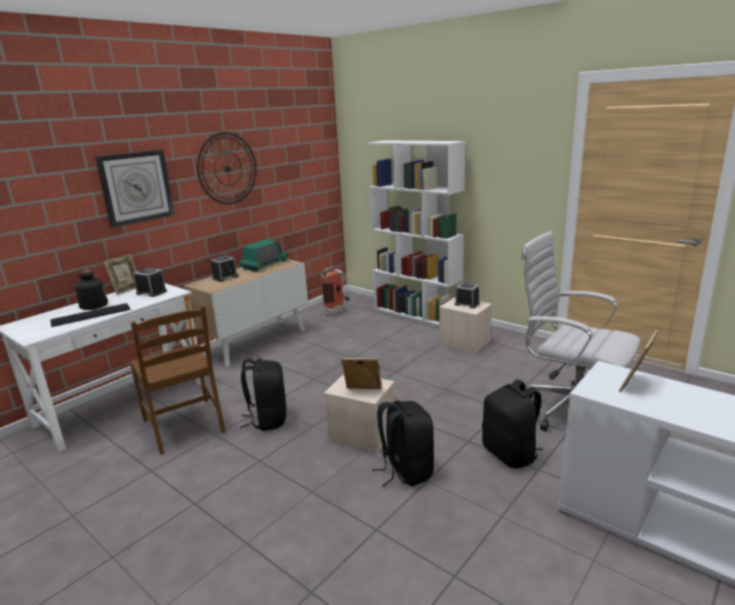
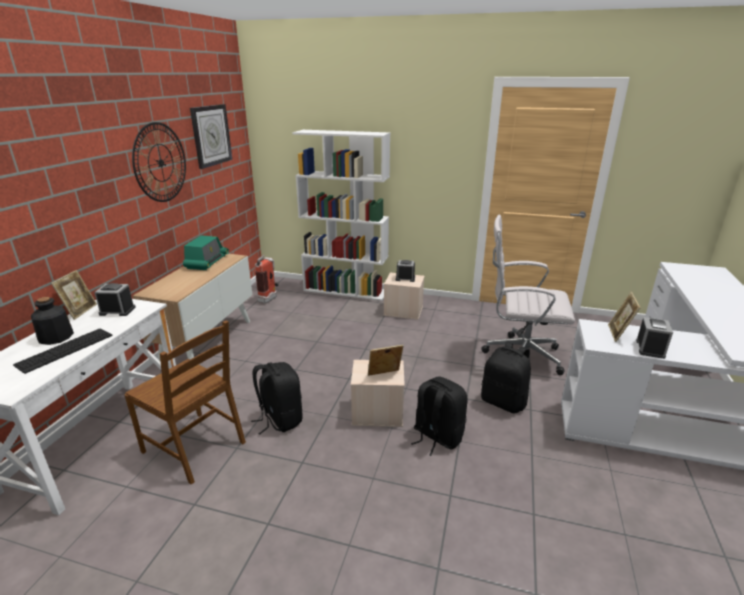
camera: 25 degrees left, 5 degrees up
(136, 187) = (75, 191): wall clock -> wall clock (211, 135)
(225, 277) = (175, 281): alarm clock -> alarm clock (650, 348)

